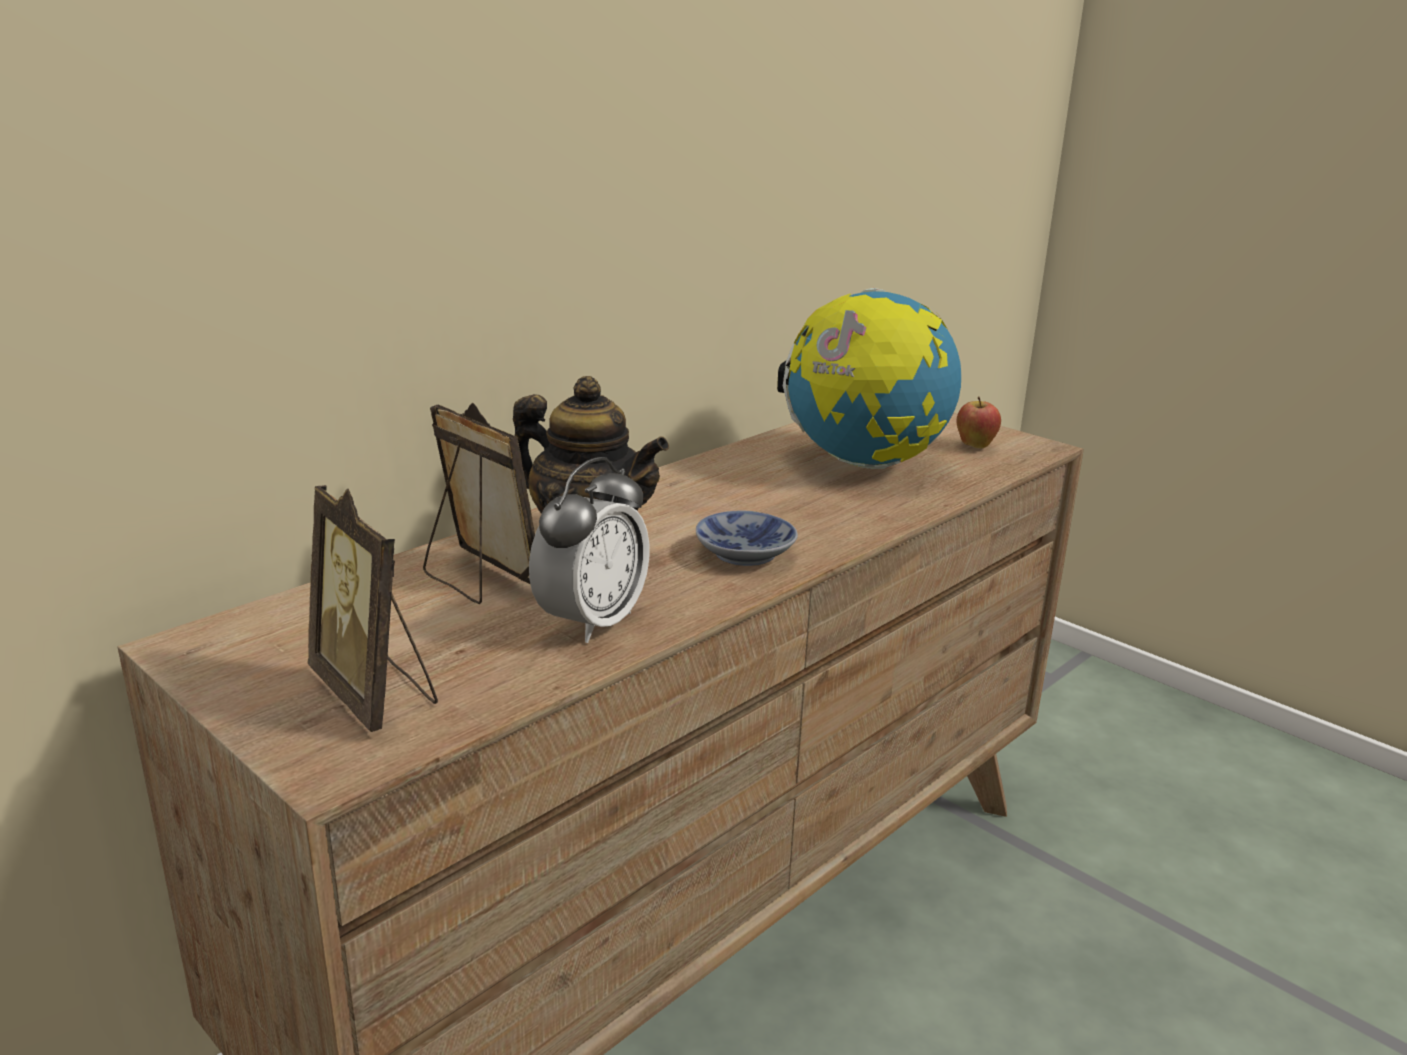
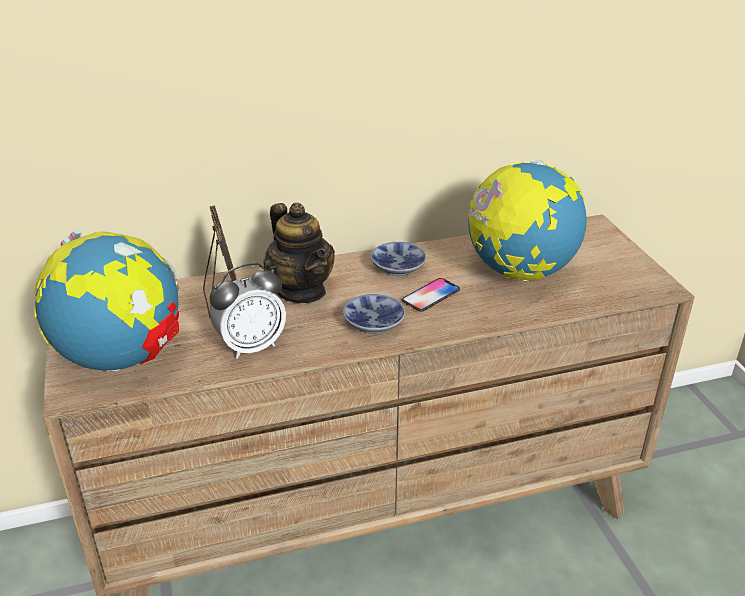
camera: 30 degrees right, 10 degrees up
(376, 693) = (122, 358): picture frame -> globe
(699, 488) = (397, 268): none -> bowl
(783, 508) = (431, 296): none -> phone
(975, 447) = (612, 276): apple -> none

